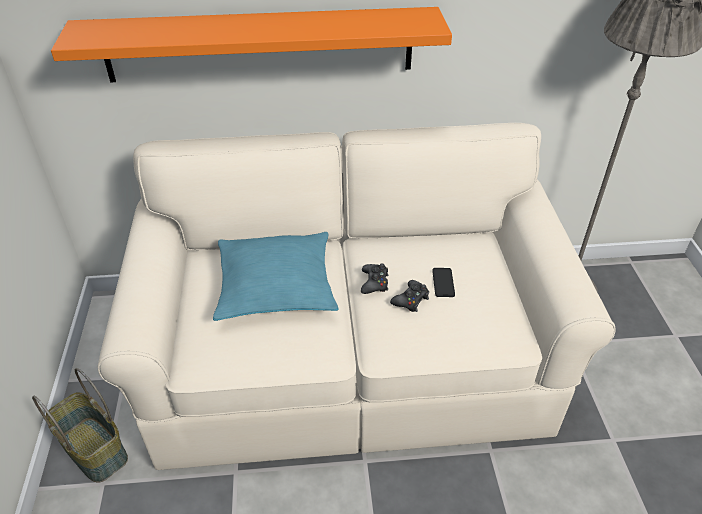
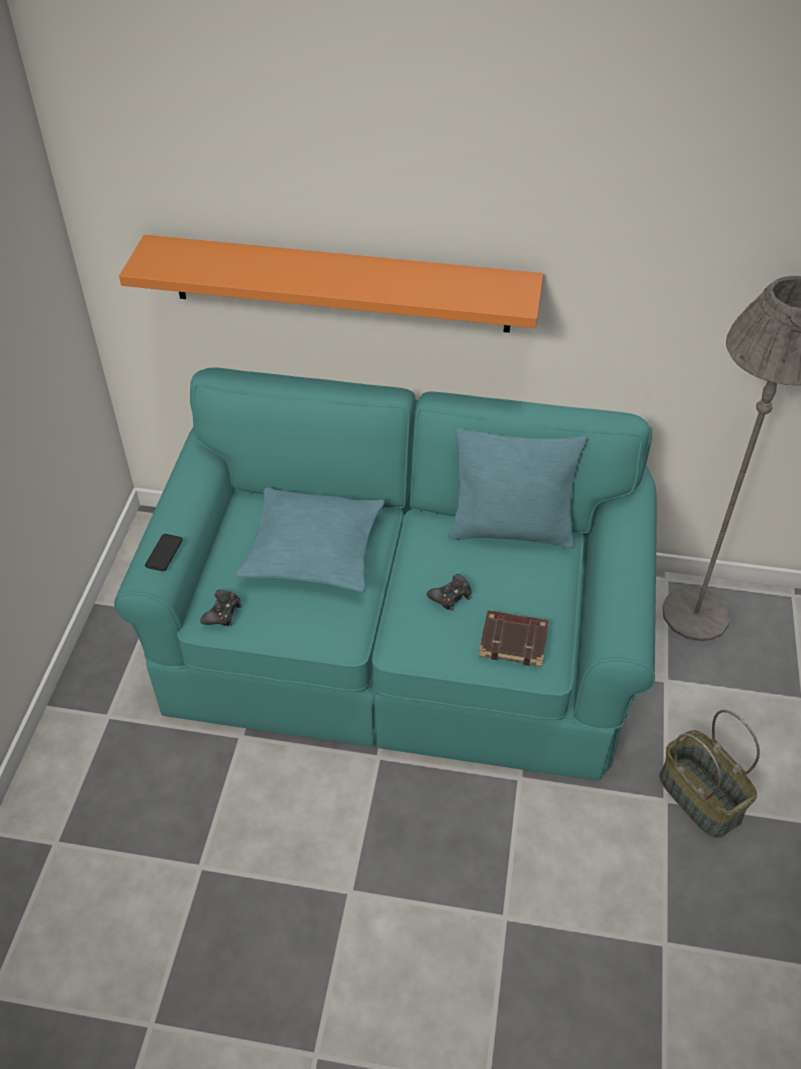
camera: 15 degrees right, 5 degrees up
(95, 449) = (108, 680): basket -> basket (701, 797)
(351, 357) = (401, 641): beige sofa -> turquoise sofa
(374, 283) = (419, 568): black game controller -> black game controller (222, 613)
(438, 239) = (511, 530): none -> turquoise pillow
(443, 282) = (494, 583): phone -> phone (164, 553)
(480, 326) = (514, 641): none -> brown book

